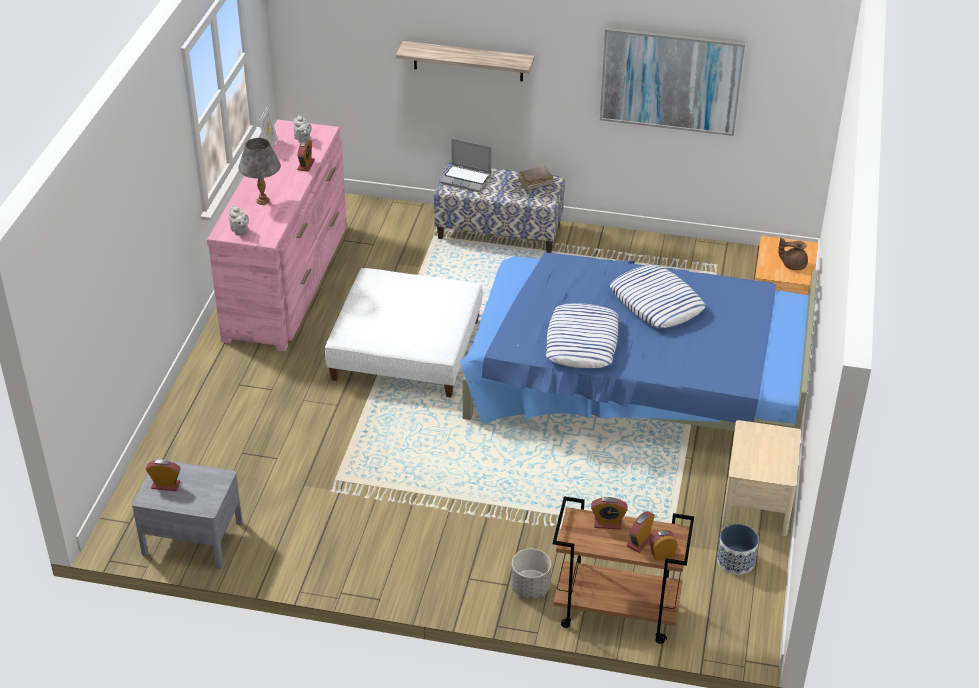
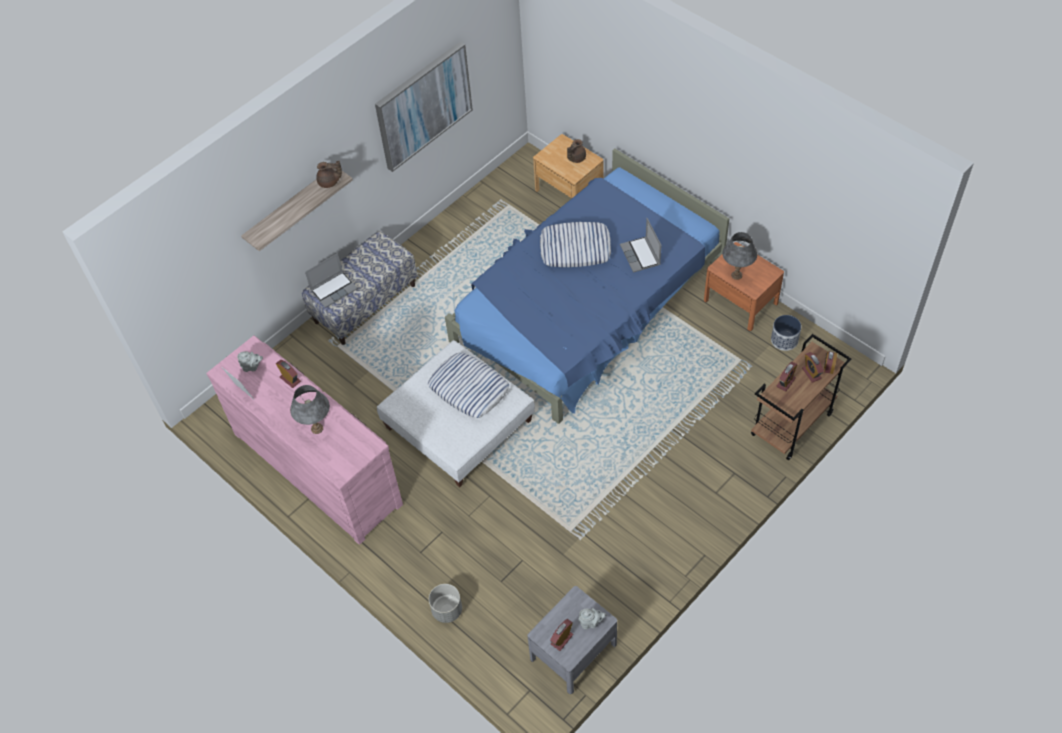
camera: 55 degrees left, 15 degrees up
(239, 231) = (347, 461): grey teapot -> grey teapot (591, 622)
(510, 60) = (329, 182): none -> brown teapot
(530, 587) = (744, 461): grey planter -> grey planter (447, 610)
(535, 183) = (373, 250): brown book -> none
(582, 342) = (588, 310): pillow -> pillow (469, 388)
(693, 352) = (641, 255): none -> laptop
(749, 447) = (736, 275): none -> grey table lamp
(757, 502) = (740, 301): beige nightstand -> orange nightstand

